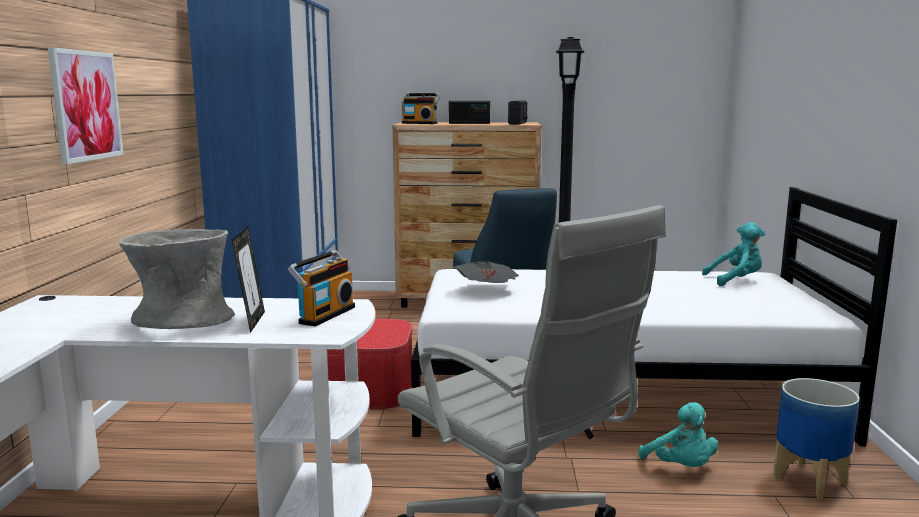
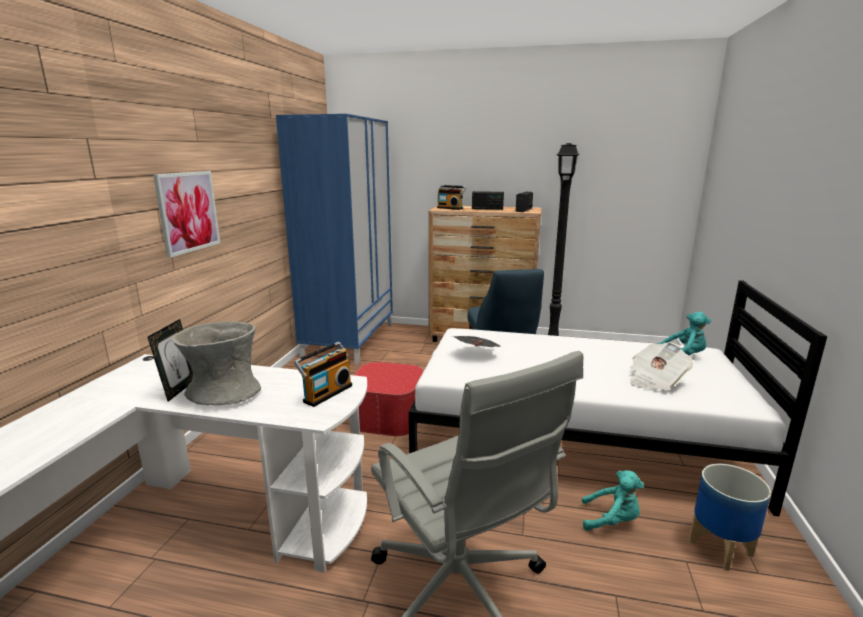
camera: 10 degrees right, 5 degrees up
(252, 322) = (271, 397): picture frame -> picture frame (179, 389)
(681, 467) = (611, 521): turquoise plush toy -> turquoise plush toy turned 60 degrees counterclockwise
(712, 301) = (655, 380): none -> newspaper

